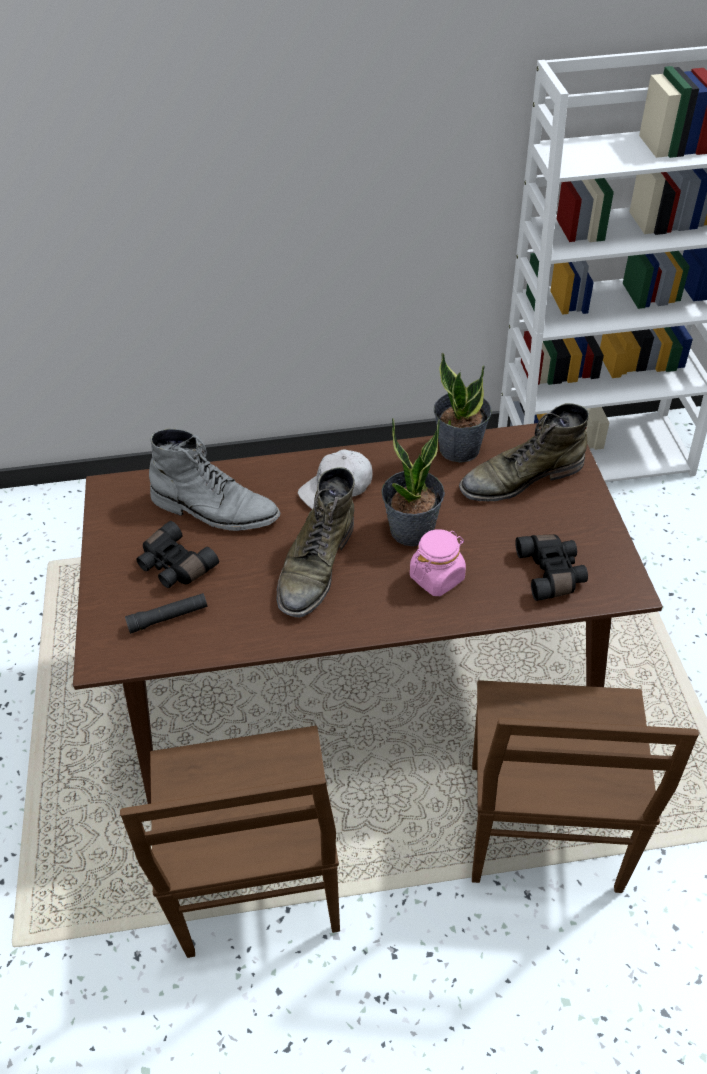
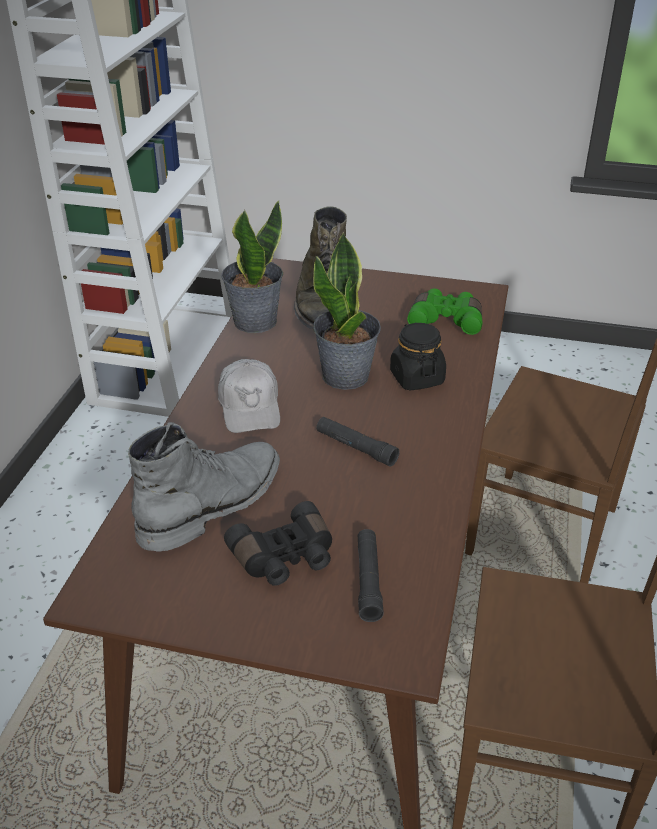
camera: 70 degrees left, 10 degrees down
(316, 566) = (356, 447): green boot -> black flashlight
(437, 577) = (416, 378): pink jar -> black jar
(552, 573) = (446, 320): black binoculars -> green binoculars

